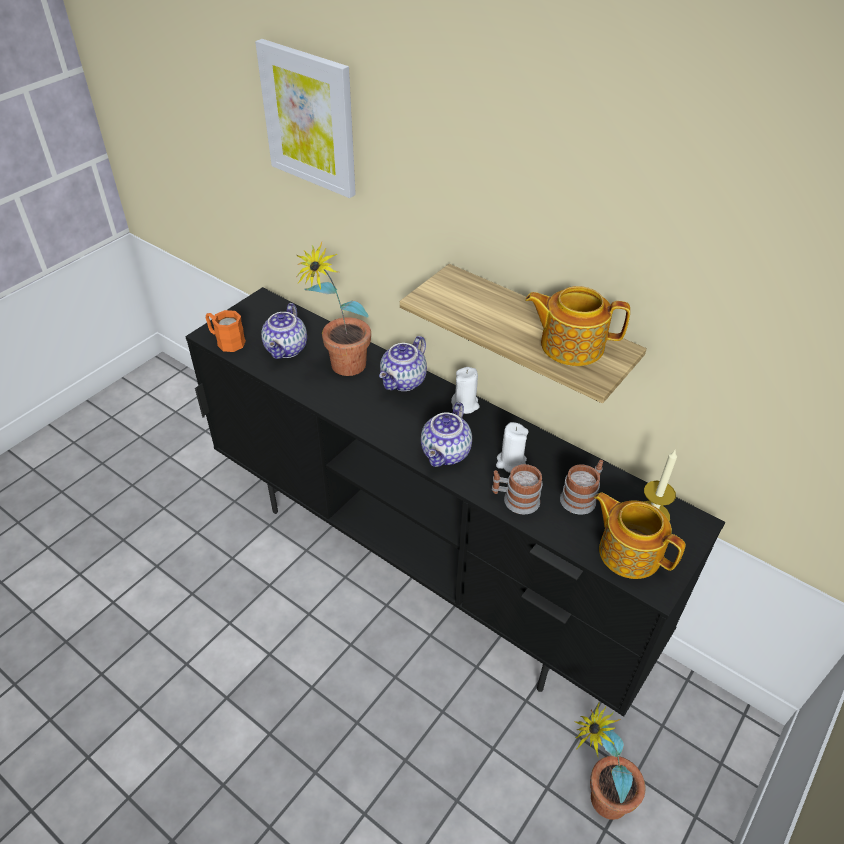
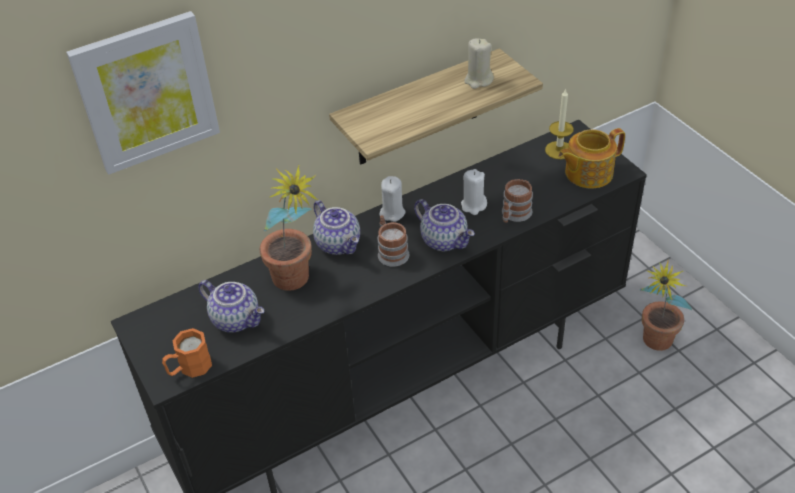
camera: 65 degrees left, 0 degrees up
(570, 345) = (478, 80): teapot -> beige candle
(581, 497) = (527, 179): mug -> mug (391, 252)

